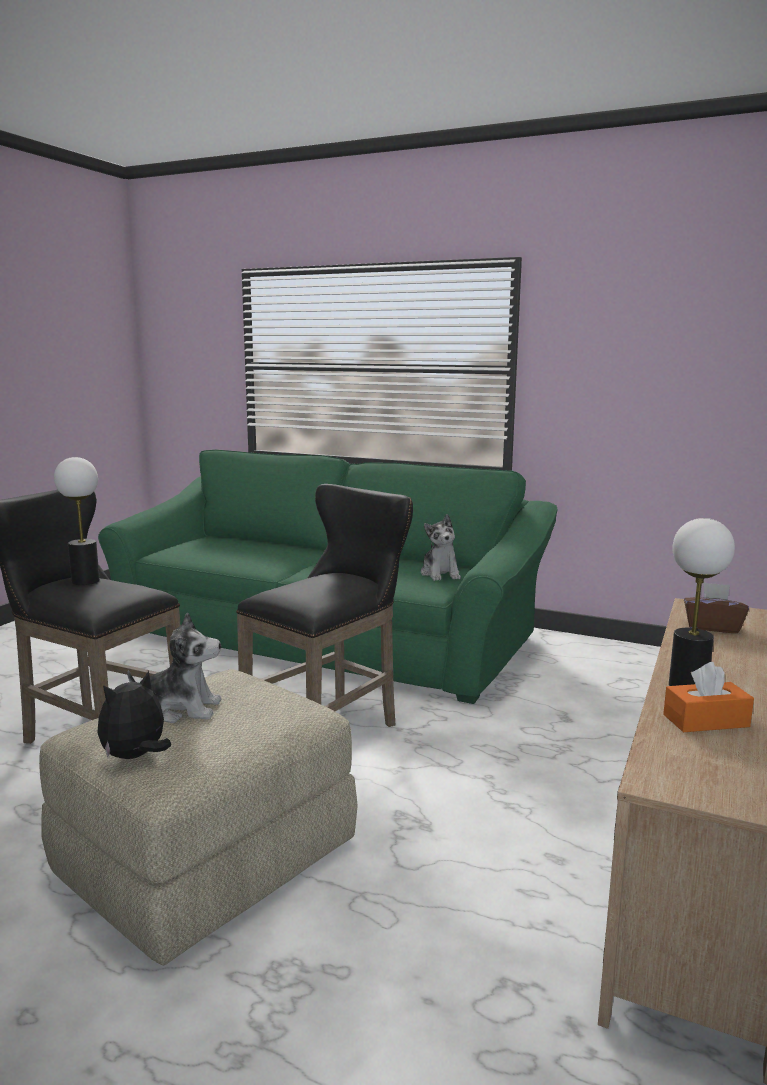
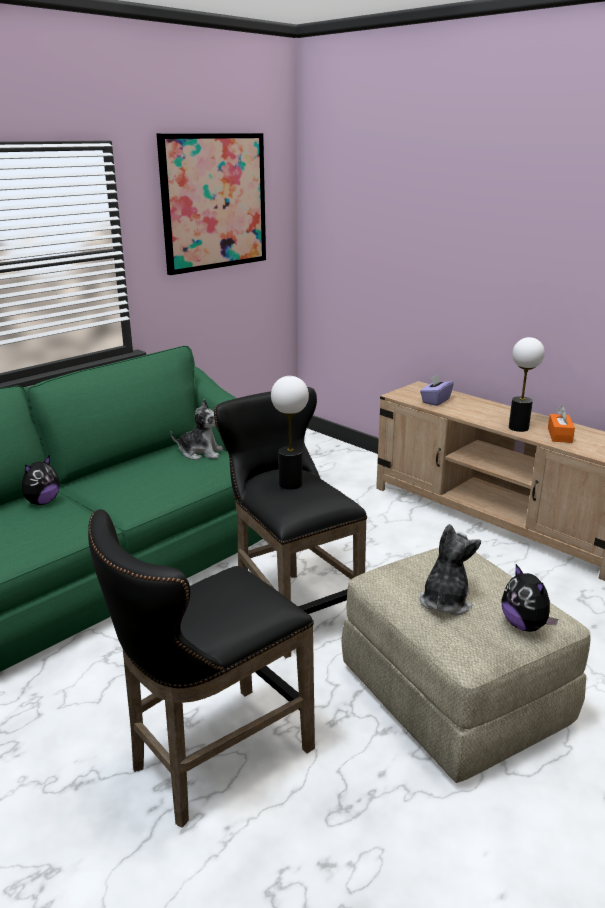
camera: 70 degrees left, 10 degrees up
(85, 581) = (187, 606): table lamp -> table lamp (290, 484)
(297, 551) = (42, 502): none -> plush toy
(651, 326) = (214, 202): none -> picture
(712, 627) = (435, 401): brown tissue box -> purple tissue box

